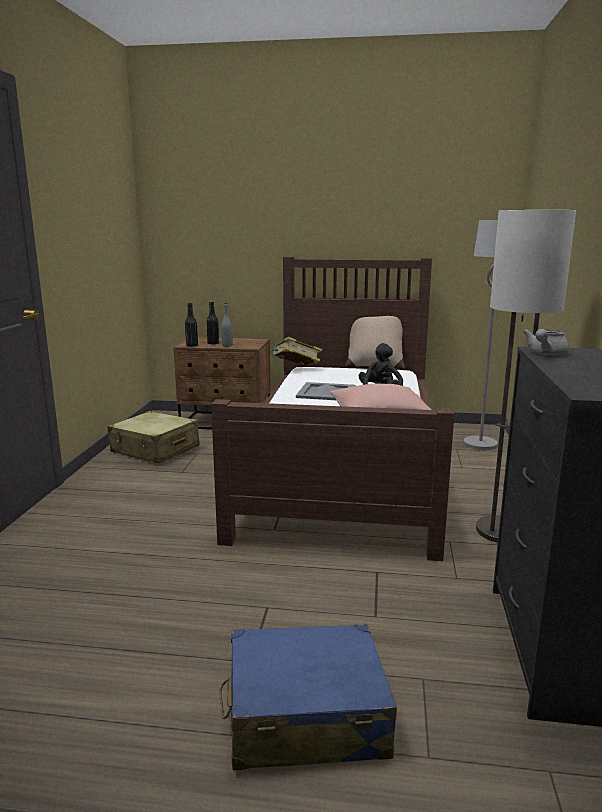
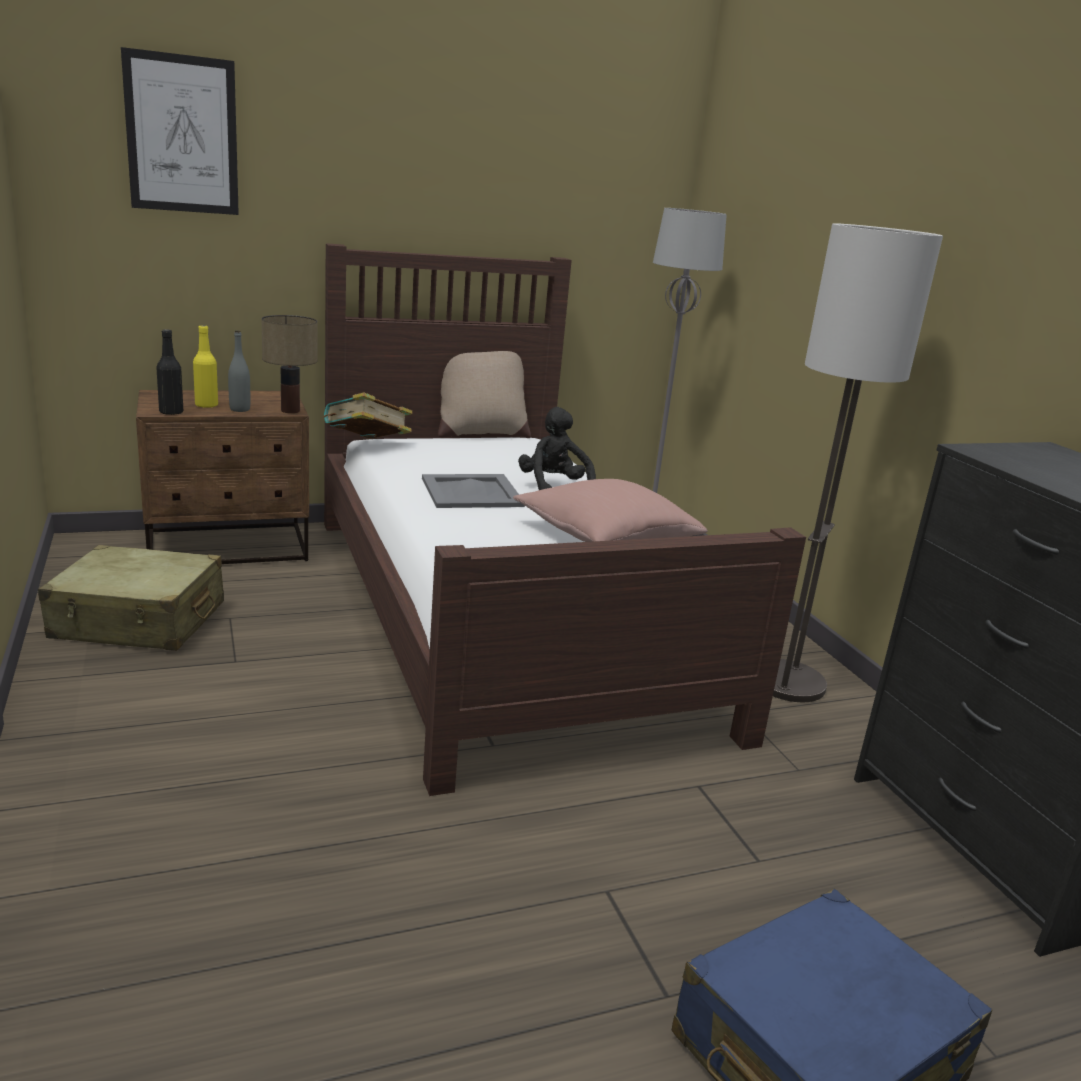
camera: 30 degrees left, 5 degrees up
(213, 205) = (182, 134): none -> picture
(213, 343) = (206, 405): black bottle -> yellow bottle
(251, 347) = (289, 411): none -> table lamp
(545, 354) = (999, 459): grey teapot -> none

